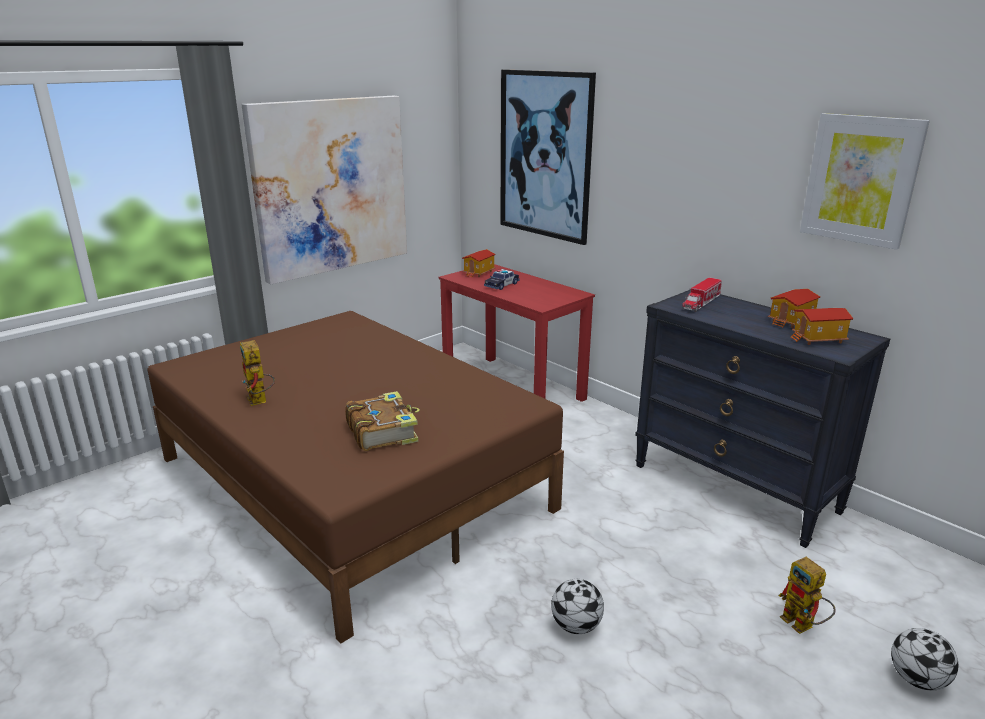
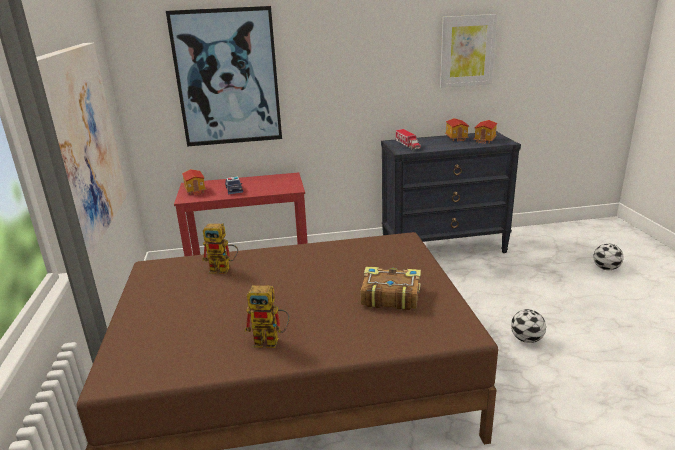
camera: 55 degrees left, 0 degrees up
(803, 625) = (560, 277): toy robot -> toy robot (224, 269)

